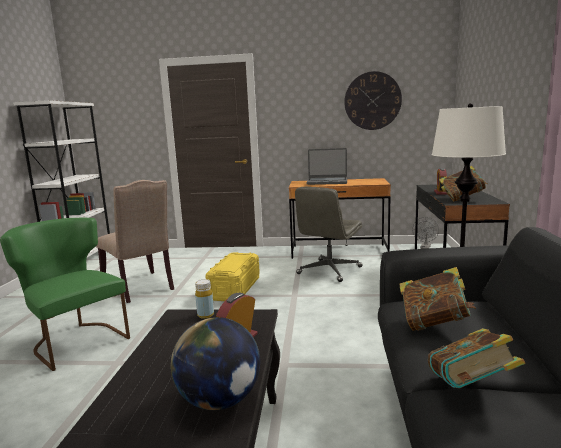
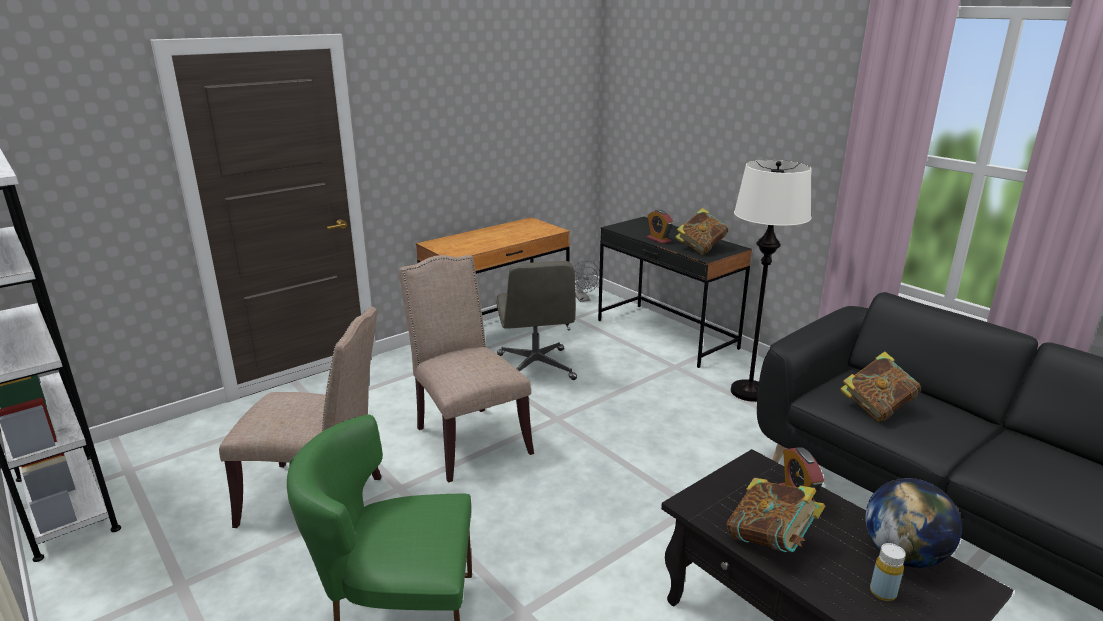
camera: 45 degrees left, 10 degrees up
(205, 315) = (713, 488): yellow bottle -> yellow bottle (883, 592)
(235, 288) = (467, 439): yellow storage box -> beige chair
(327, 182) = (477, 238): laptop -> none
(372, 101) = (514, 109): wall clock -> none
(470, 389) = (981, 454): book -> book (770, 541)

